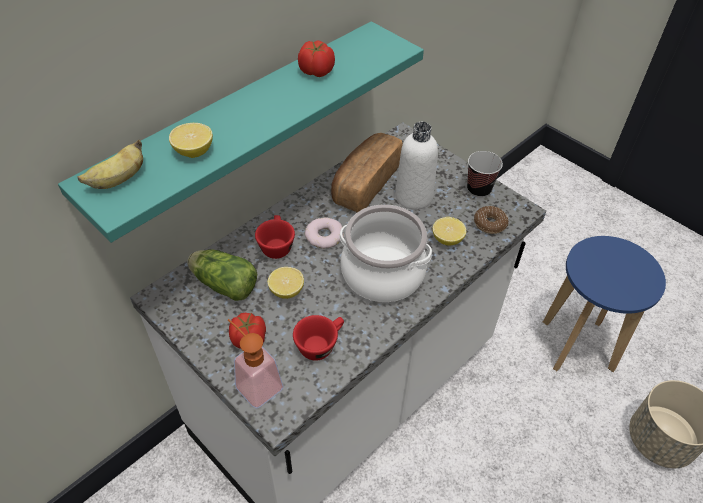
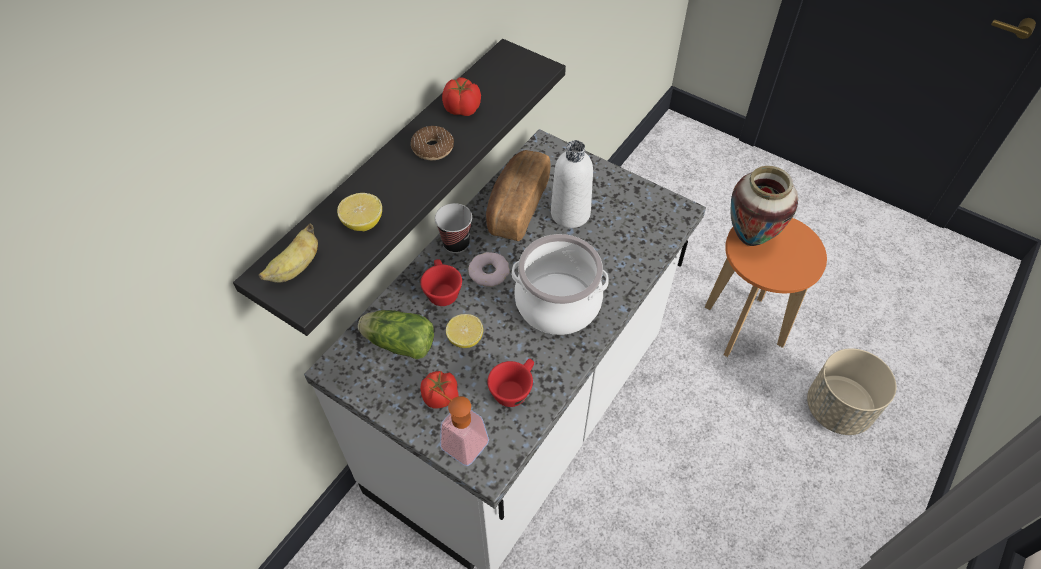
camera: 10 degrees left, 5 degrees up
(241, 127) = (390, 178): turquoise shelf -> black shelf
(447, 239) = (614, 255): lemon -> none
(479, 189) = (634, 195): cup -> cup (456, 243)
(490, 224) = (653, 231): donut -> donut (433, 148)
(578, 345) = (744, 326): blue stool -> orange stool
(591, 256) = (749, 238): none -> vase

